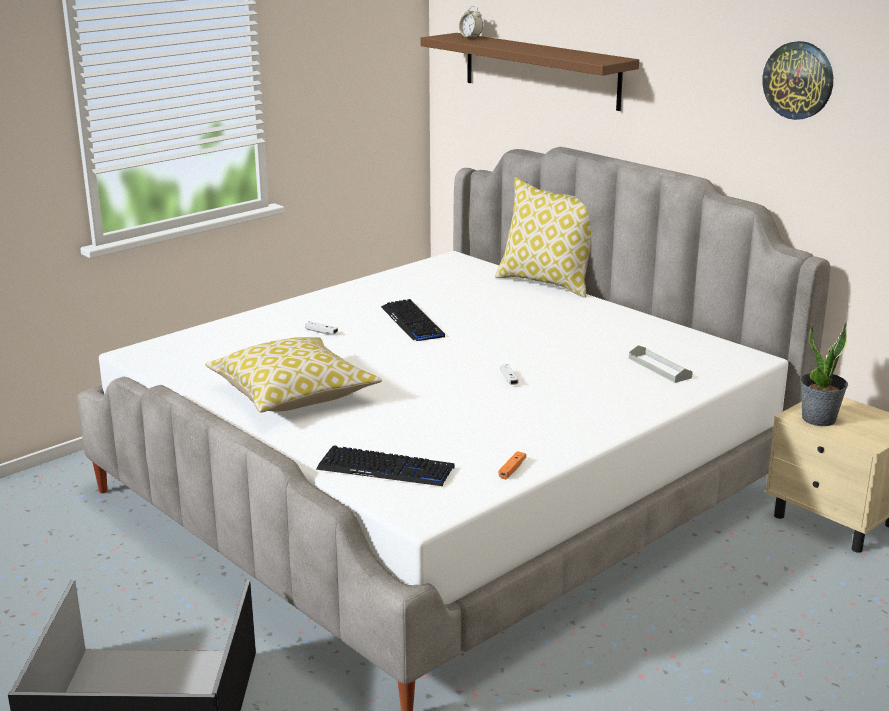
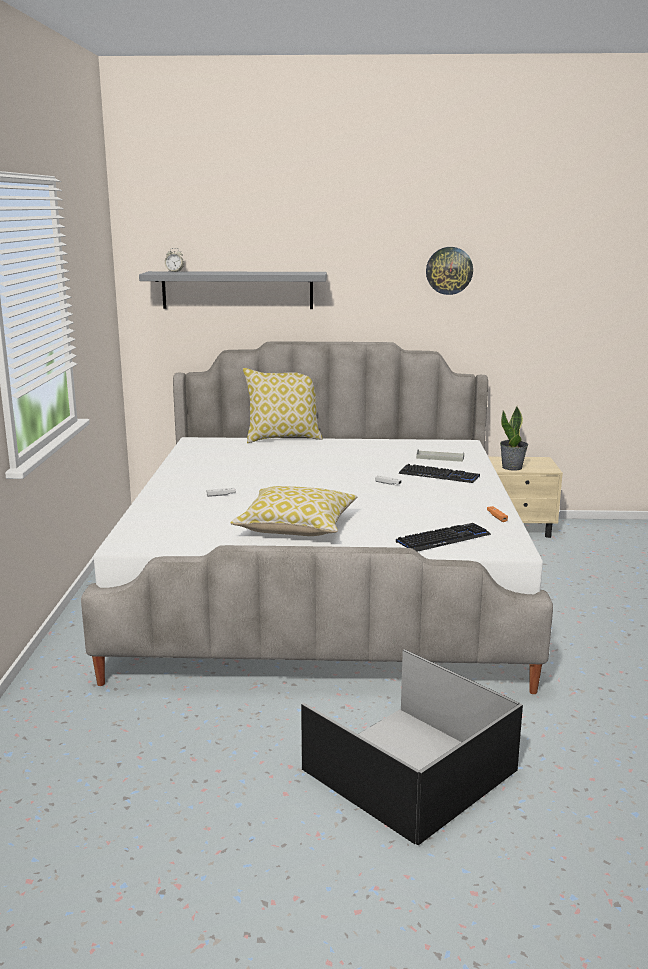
camera: 45 degrees left, 5 degrees down
(412, 322) = (262, 475): keyboard -> keyboard (439, 475)
(540, 70) = (237, 290): brown shelf -> grey shelf

